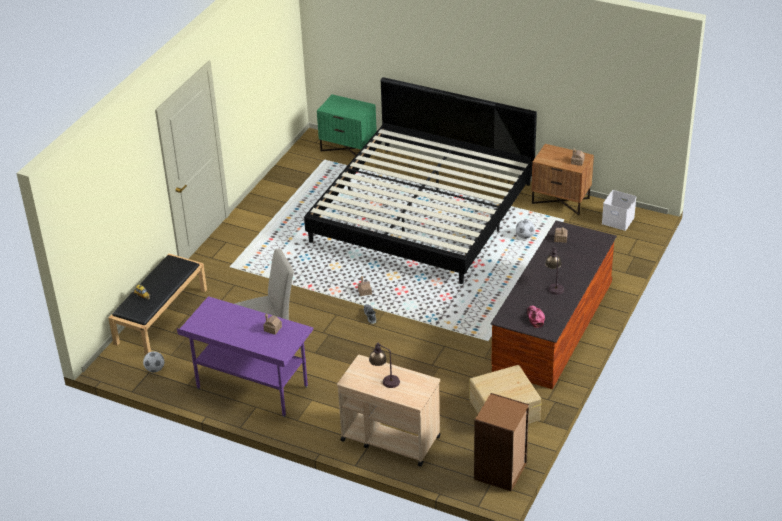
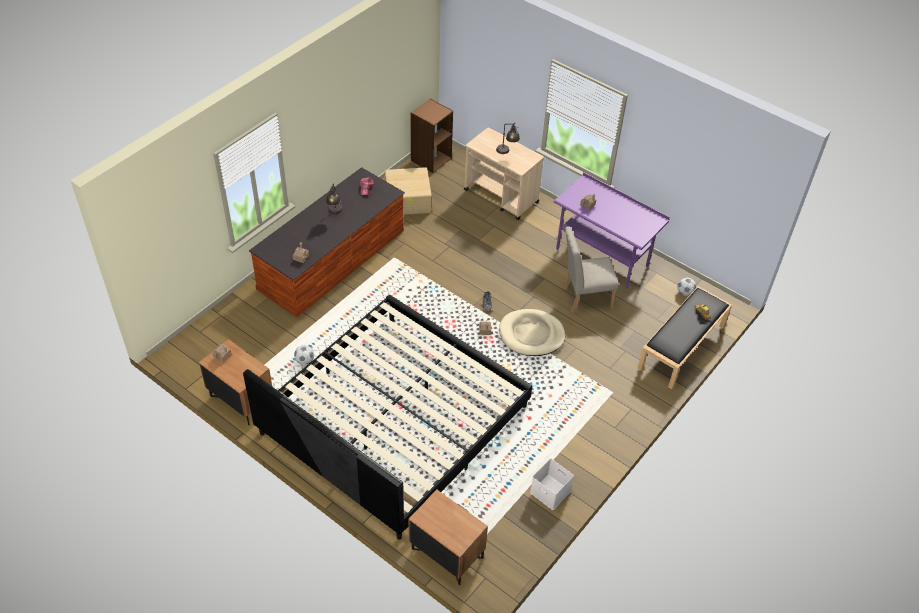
camera: 170 degrees left, 10 degrees up
(316, 297) = (531, 335): none -> beige dog bed
(348, 148) = (446, 554): green nightstand -> brown nightstand
(618, 220) = (200, 359): white storage box -> white storage box (549, 492)

